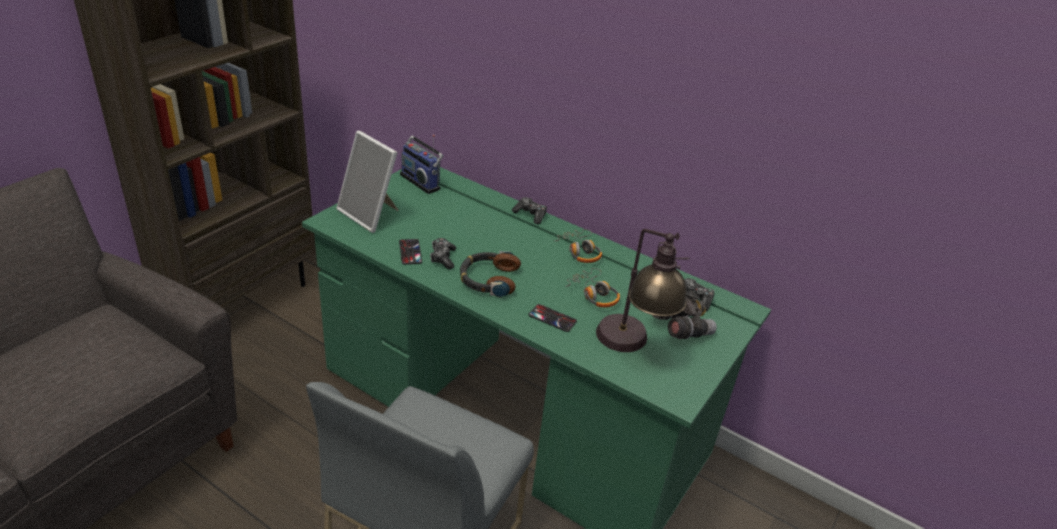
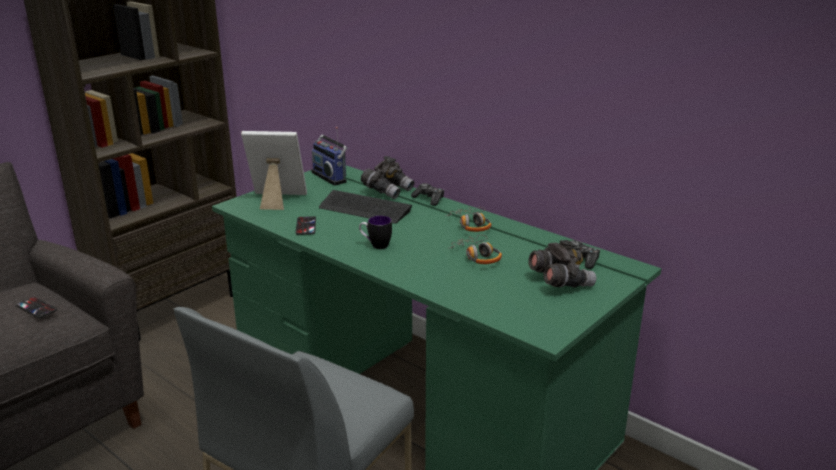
camera: 10 degrees right, 10 degrees down
(371, 215) = (276, 200): picture frame -> picture frame turned 135 degrees clockwise
(443, 258) = (335, 230): game controller -> none
(467, 228) = (364, 209): none -> keyboard
(485, 202) = (387, 190): none -> grey binoculars
(488, 279) = (375, 245): headphones -> mug
(552, 318) = (431, 273): phone -> phone (36, 308)
(632, 348) = (507, 296): table lamp -> none

